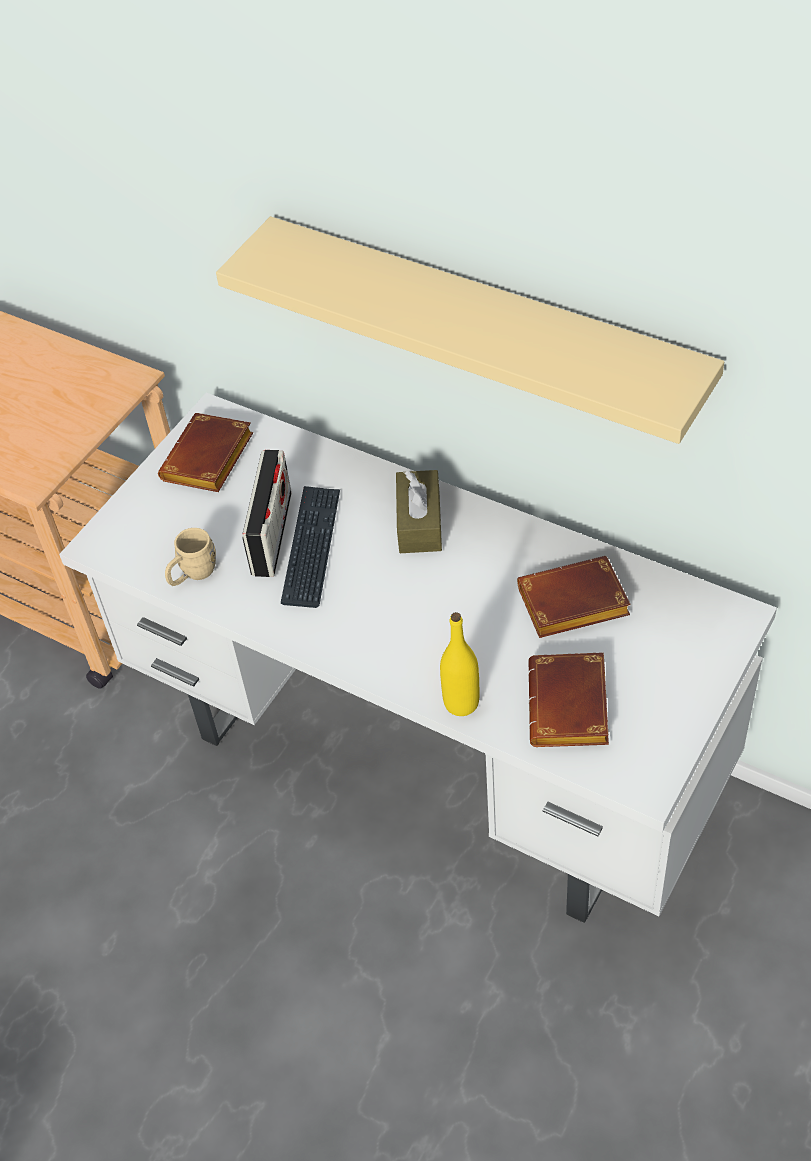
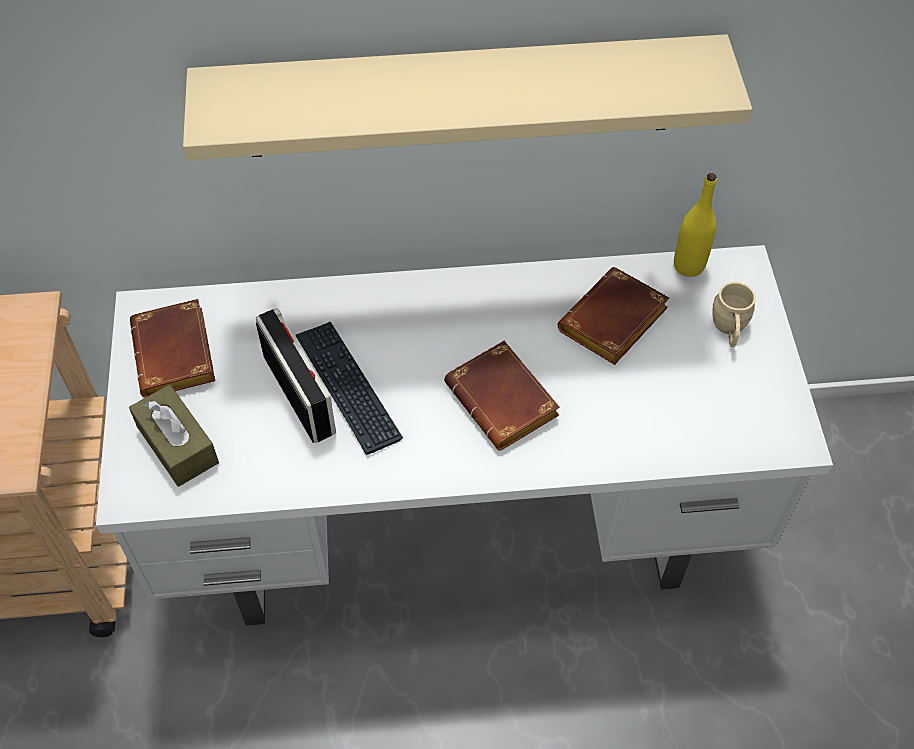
camera: 40 degrees left, 5 degrees up
(192, 574) = (254, 472): beige mug -> beige mug (729, 330)
(419, 522) = (426, 316): brown tissue box -> brown tissue box (177, 445)
(461, 703) = (597, 456): yellow bottle -> yellow bottle (688, 265)
(571, 709) = (687, 411): brown book -> brown book (505, 402)

